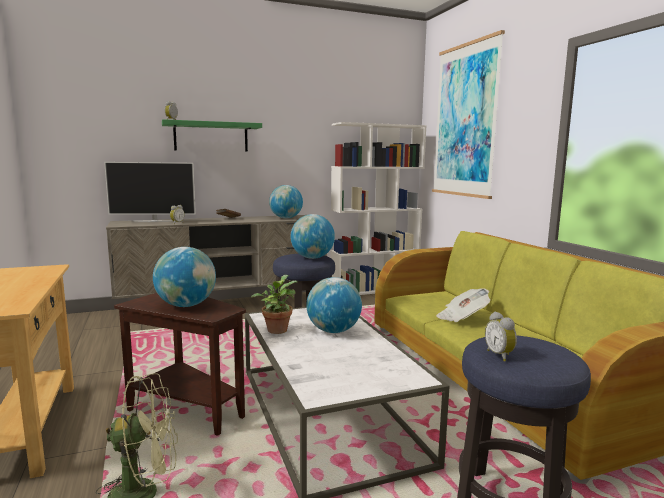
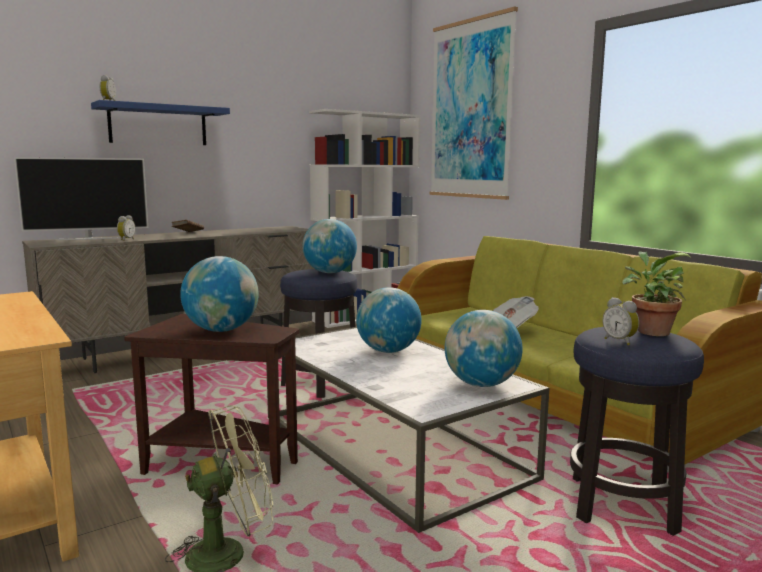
camera: 15 degrees left, 0 degrees up
(211, 137) = (158, 125): green shelf -> blue shelf
(277, 329) = (321, 355): potted plant -> potted plant (650, 331)
(286, 218) = (263, 230): globe -> globe (481, 384)

